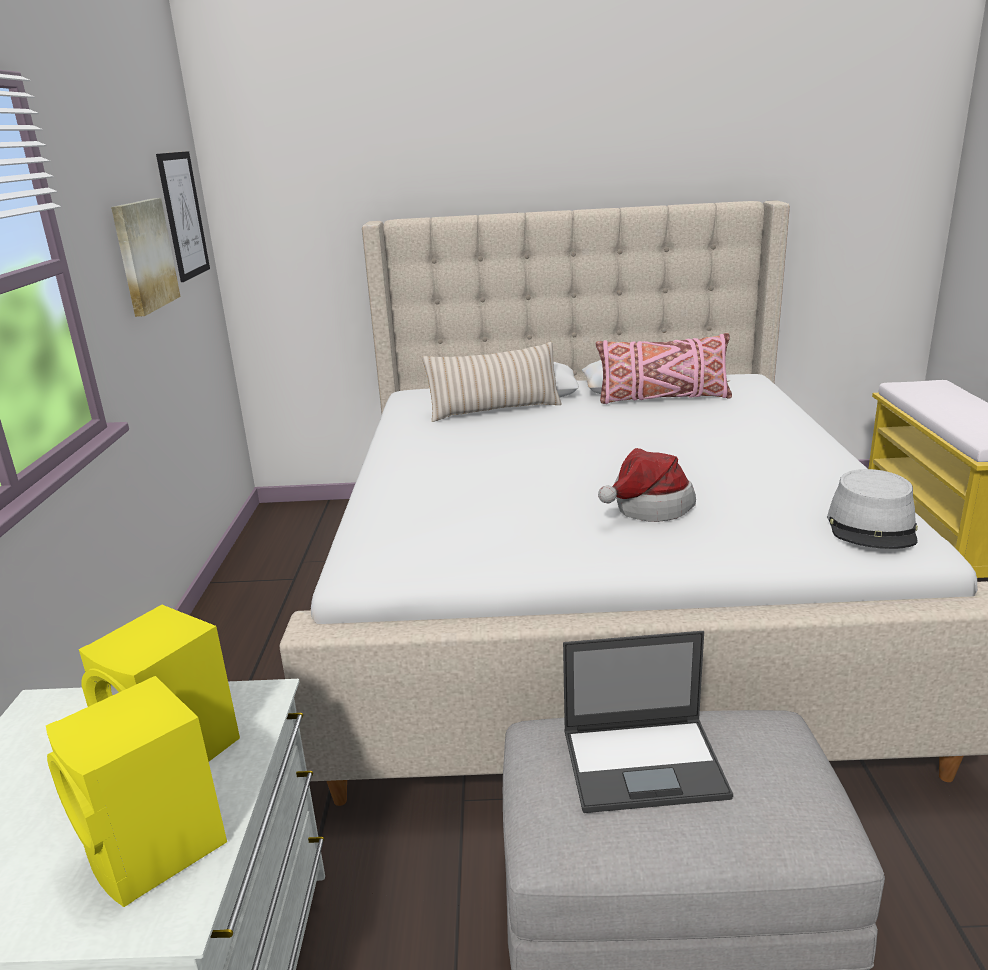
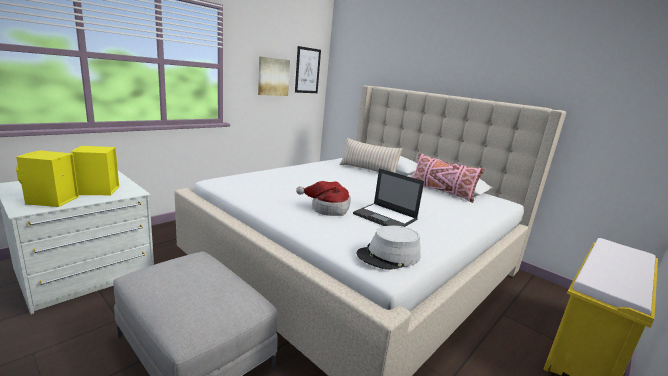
camera: 40 degrees right, 5 degrees down
(645, 763) = (191, 277): laptop -> laptop (386, 217)

